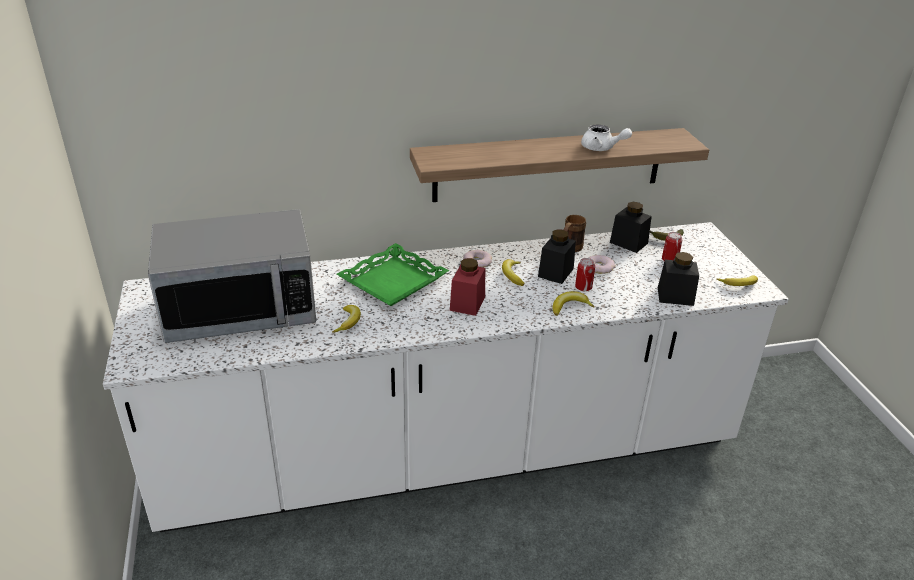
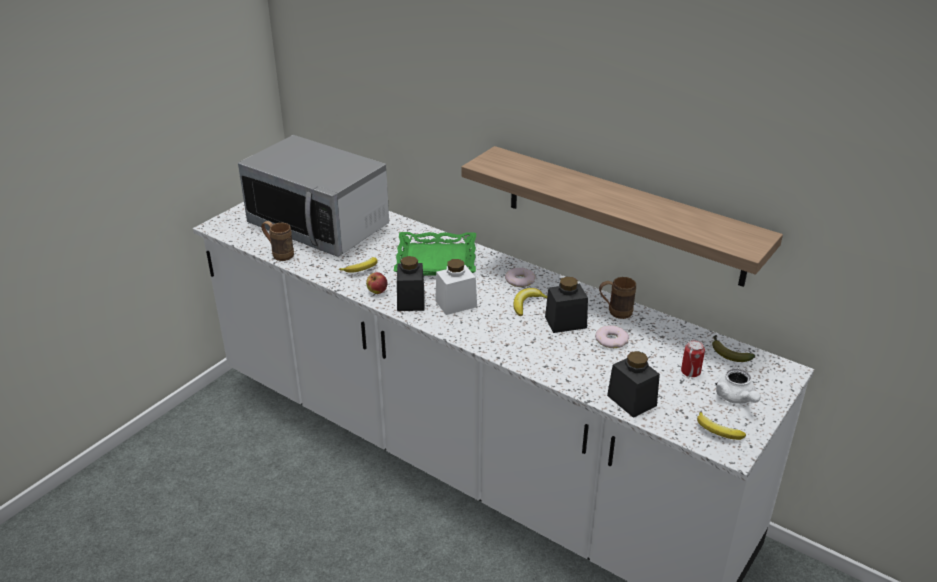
camera: 50 degrees right, 0 degrees up
(248, 353) = (279, 254): none -> brown mug
(395, 330) = (377, 292): none -> apple
(467, 303) = (456, 303): red jar -> white jar
(570, 307) = (525, 352): banana -> none
(583, 287) = (565, 346): can -> none
(601, 148) = (647, 213): white teapot -> white teapot (736, 398)
(628, 243) = (681, 337): black jar -> black jar (411, 301)

